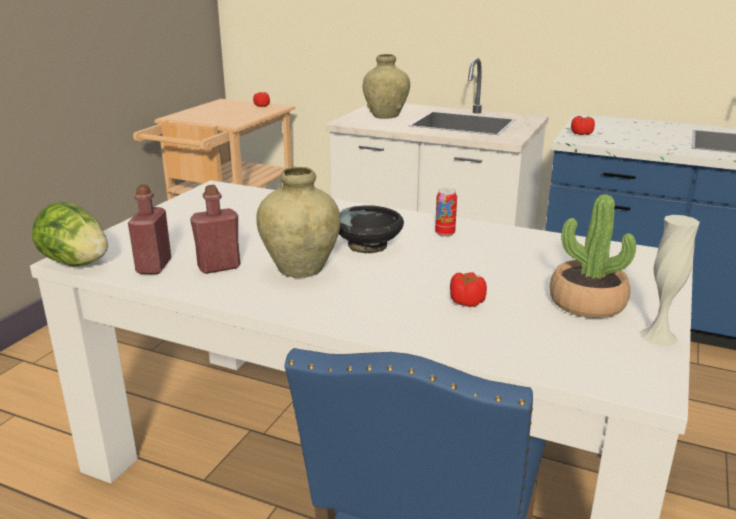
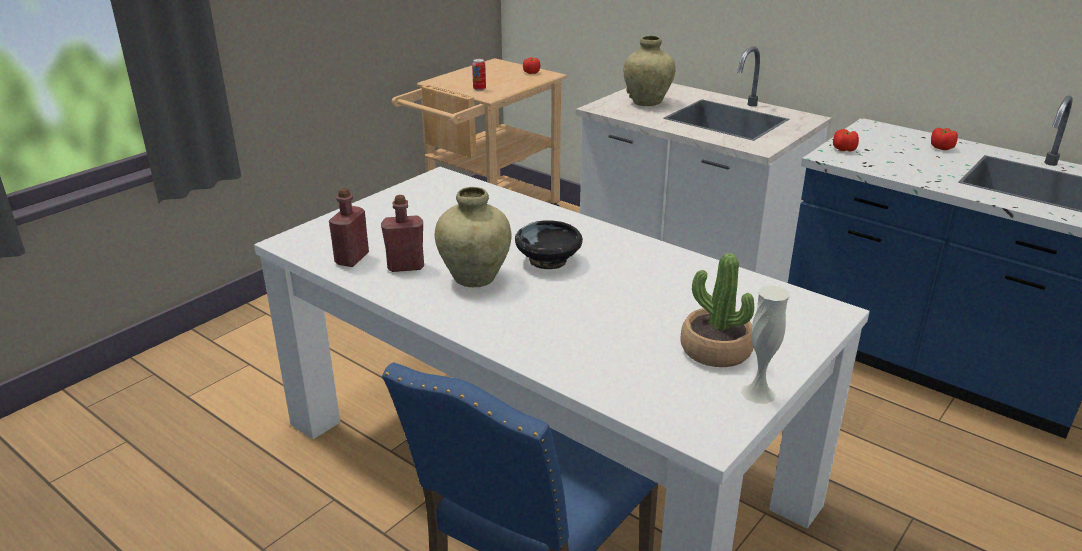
camera: 15 degrees right, 5 degrees up
(76, 263) = (290, 246): lettuce -> none
(445, 233) = (629, 256): can -> can (479, 89)
(466, 302) = (603, 332): tomato -> tomato (941, 148)

